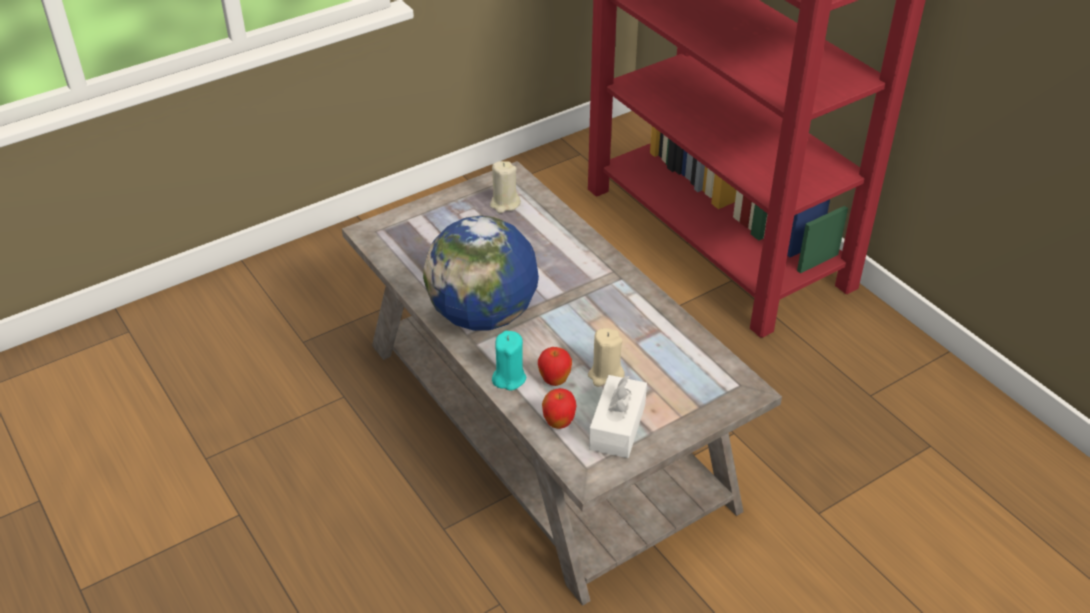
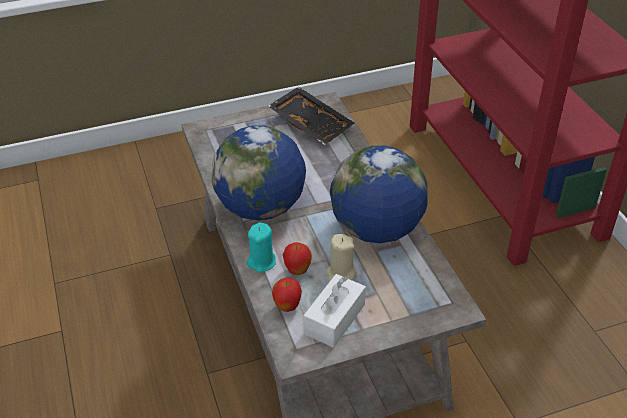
camera: 15 degrees right, 0 degrees up
(504, 204) = (312, 123): beige candle -> black tray
(628, 318) = (377, 230): none -> globe

